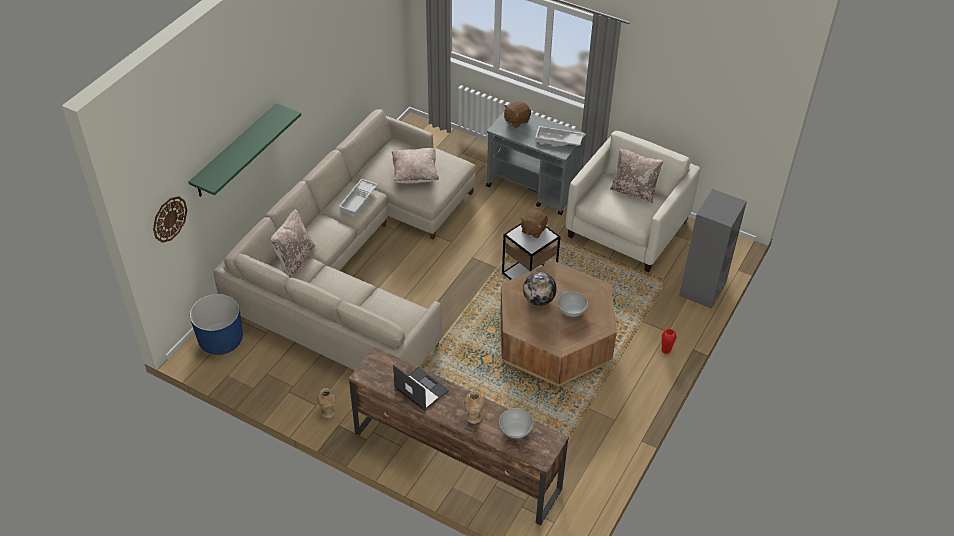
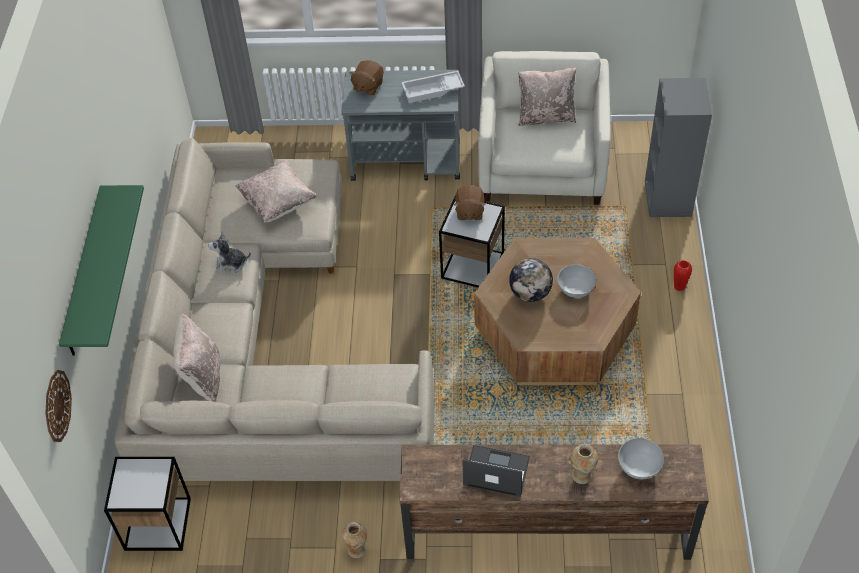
camera: 25 degrees left, 5 degrees up
(221, 340) = (157, 524): blue planter -> side table
(359, 200) = (231, 264): white tray -> plush toy

